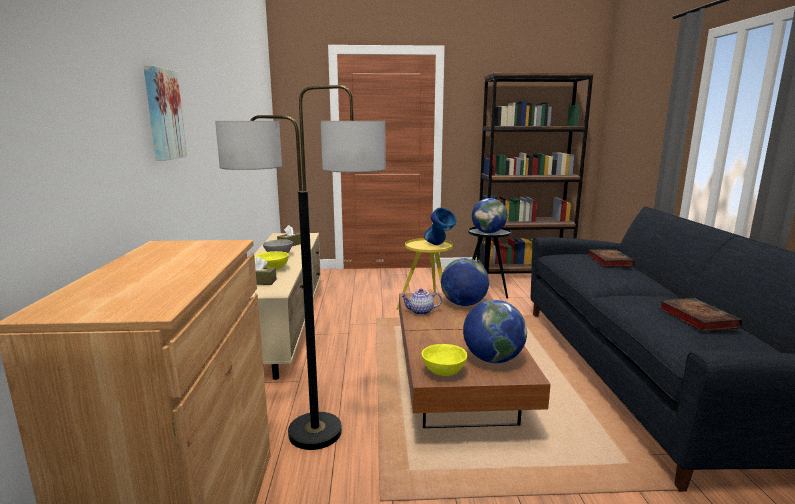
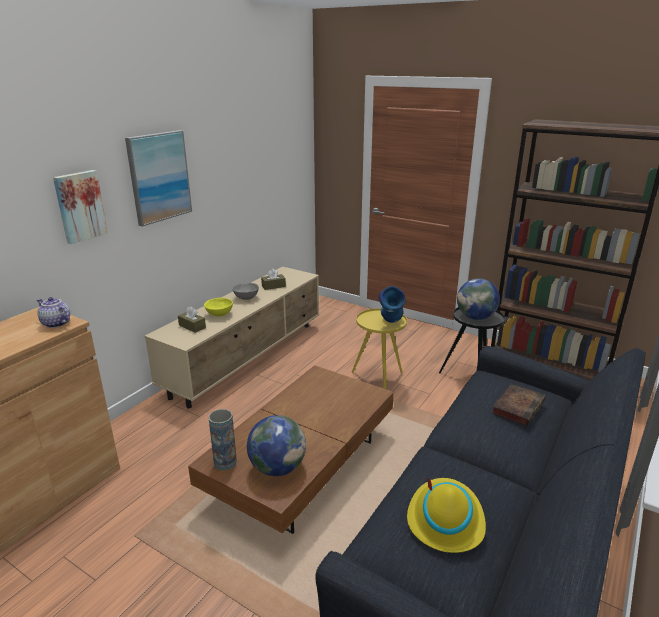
camera: 35 degrees right, 10 degrees up
(207, 104) = (159, 177): none -> picture
(315, 432) = (160, 464): floor lamp -> none
(420, 312) = (299, 394): teapot -> teapot (55, 323)
(443, 372) = (225, 462): yellow bowl -> vase
(463, 304) = (347, 399): globe -> none
(695, 317) = (445, 519): book -> yellow hat

